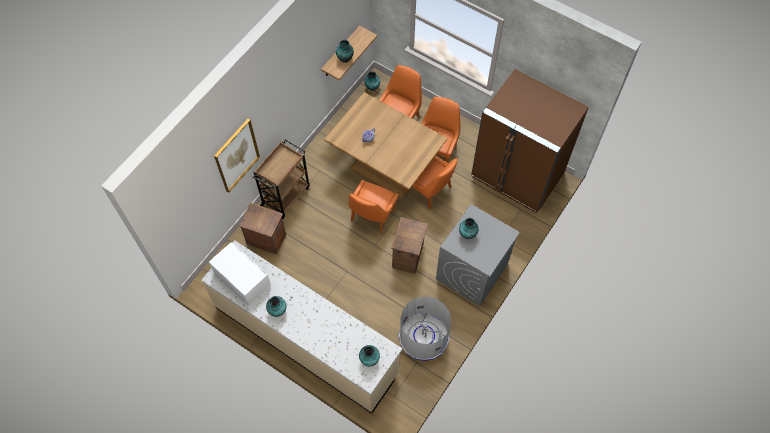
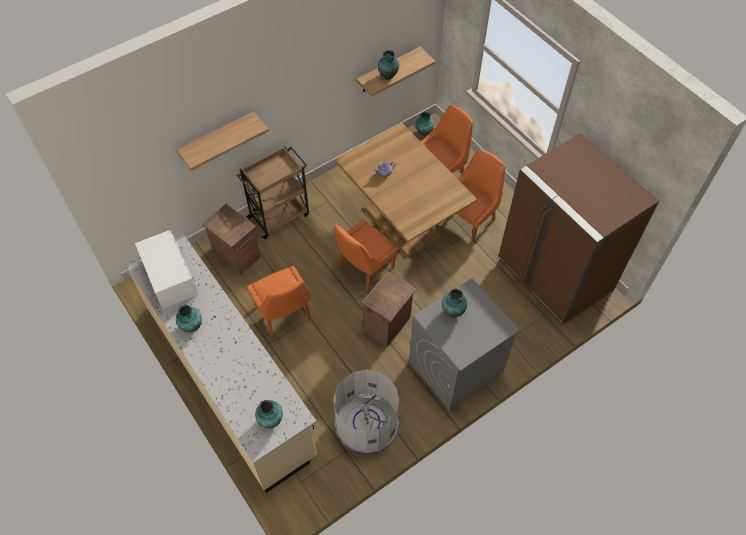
camera: 20 degrees right, 5 degrees down
(236, 155) = (217, 138): picture -> shelf
(430, 191) = (444, 260): orange chair -> orange chair (284, 314)

